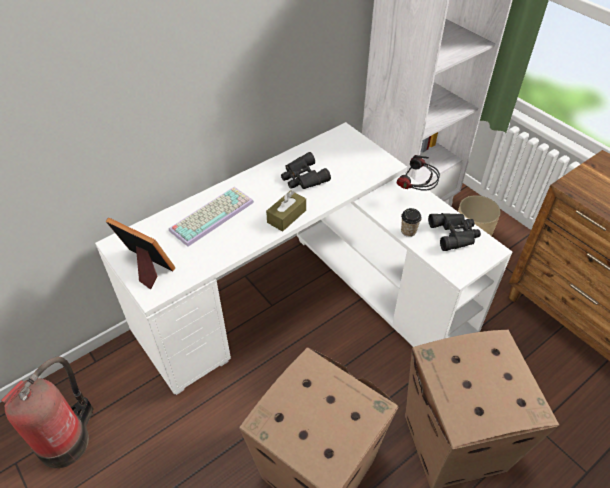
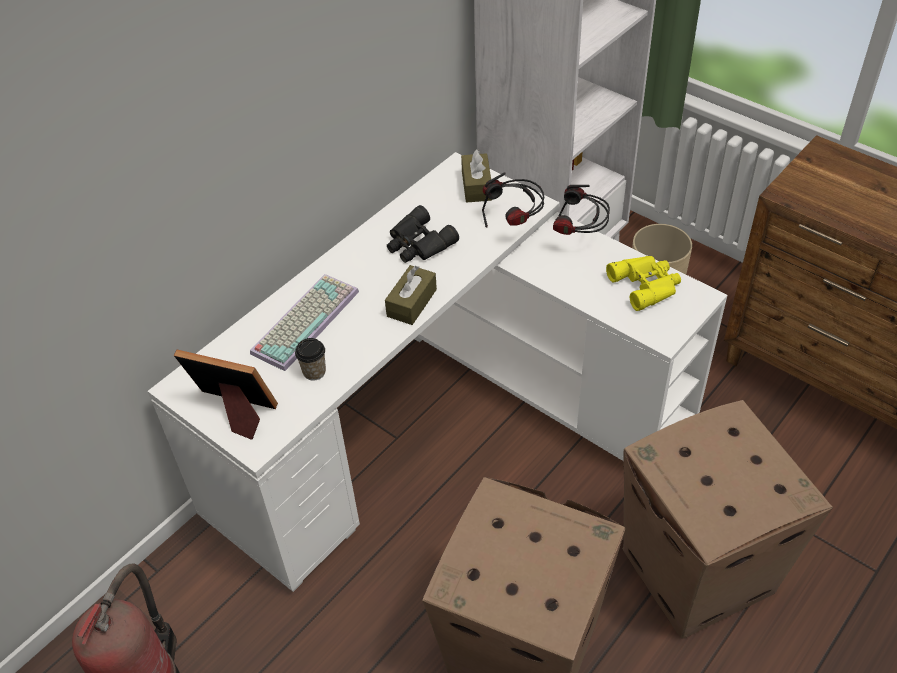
camera: 10 degrees left, 0 degrees up
(353, 146) = (476, 186): none -> brown tissue box
(372, 176) = (515, 225): none -> headphones
(408, 231) = (583, 293): cup -> cup (314, 372)
(455, 234) = (646, 285): black binoculars -> yellow binoculars

